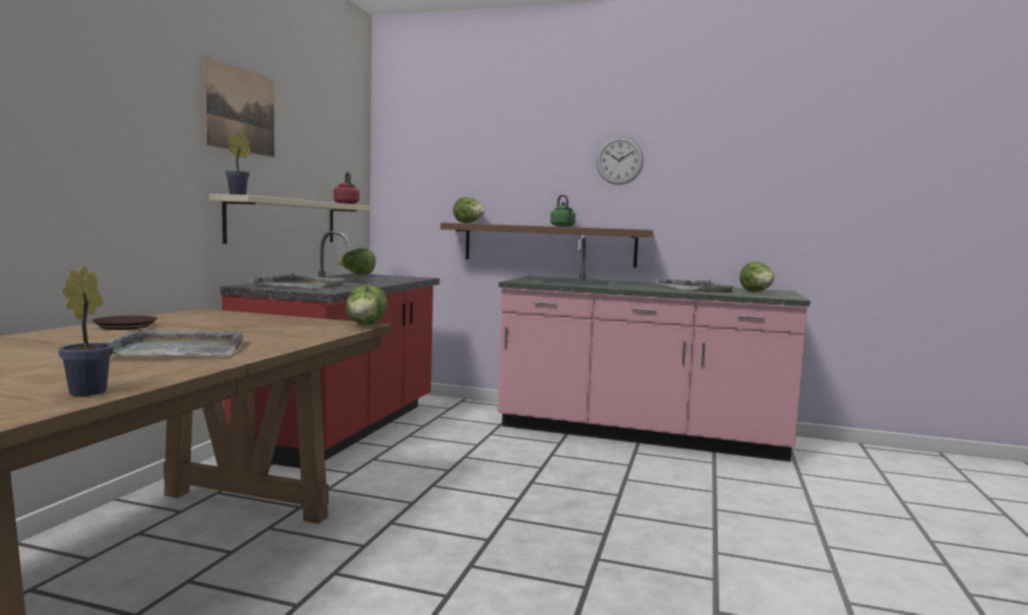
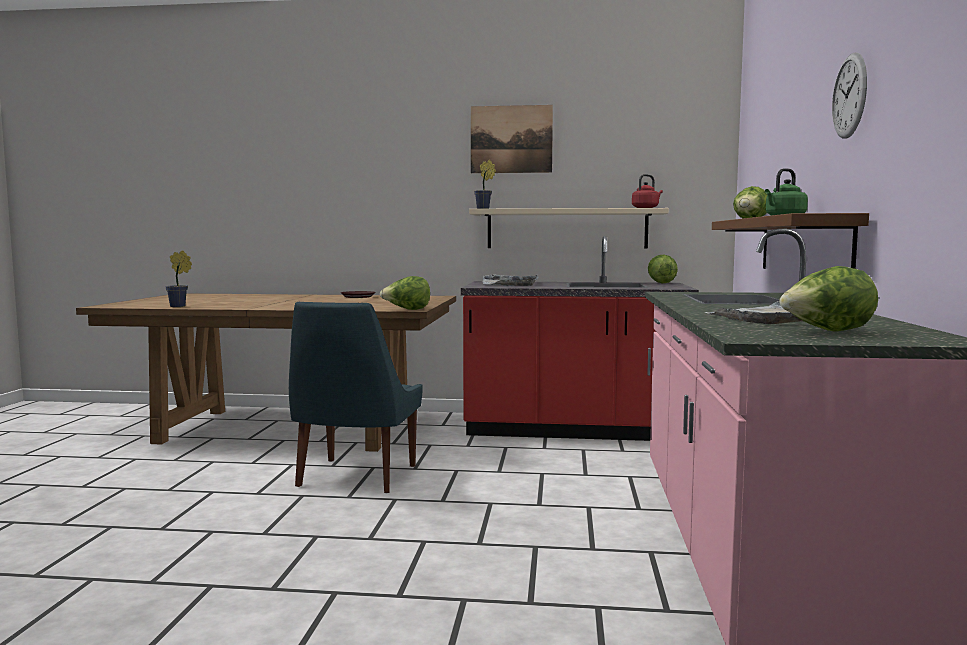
camera: 80 degrees right, 0 degrees up
(178, 350) = (284, 304): grey tray -> none
(423, 533) = (355, 477): none -> blue chair

